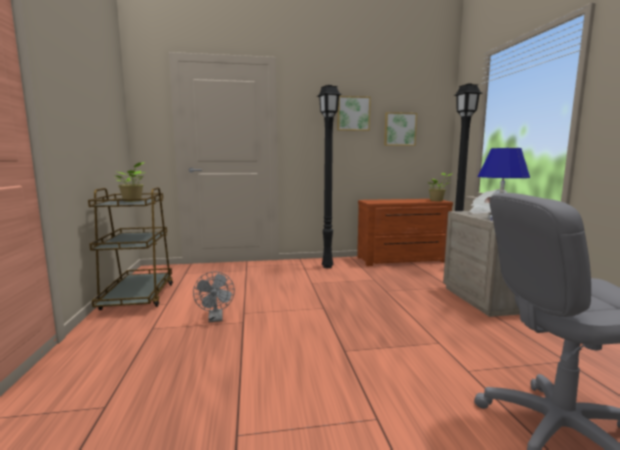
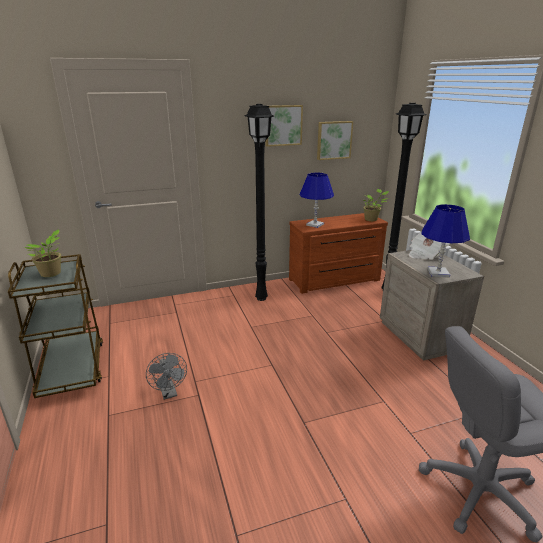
camera: 10 degrees left, 15 degrees up
(381, 201) = (315, 225): none -> blue table lamp

